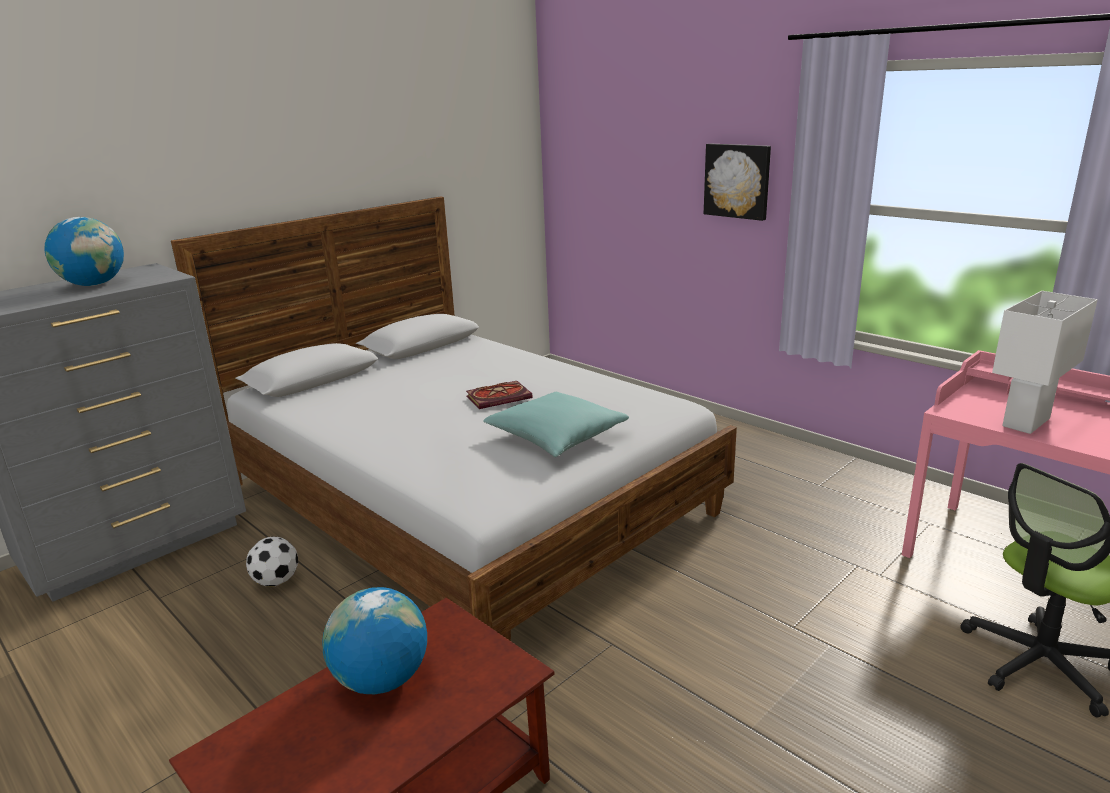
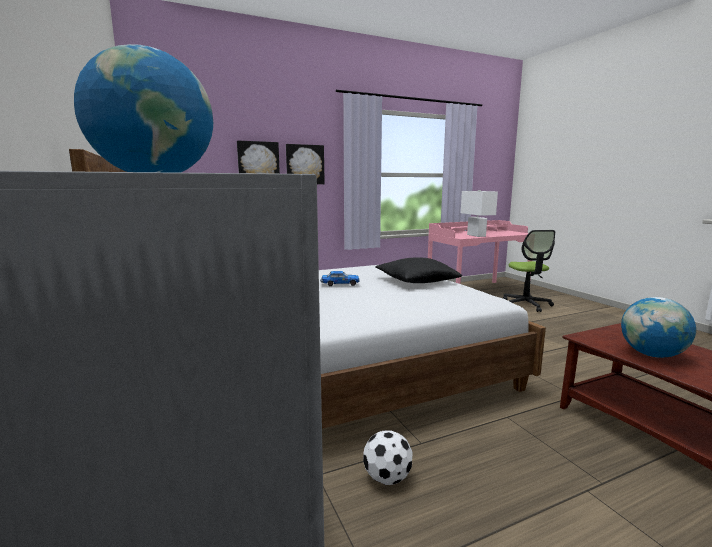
camera: 70 degrees left, 10 degrees down
(500, 397) = (340, 284): book -> toy car
(556, 437) = (416, 281): turquoise pillow -> black pillow
(669, 174) = (258, 162): none -> picture

